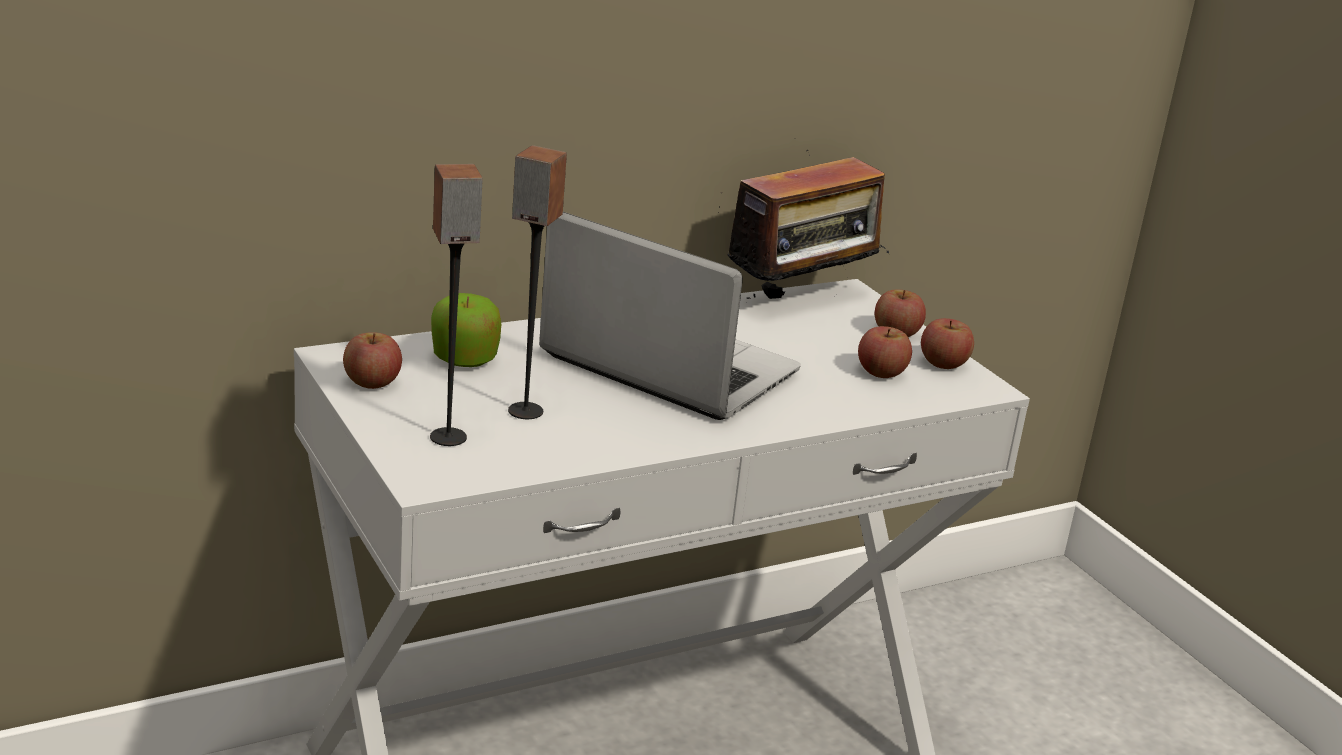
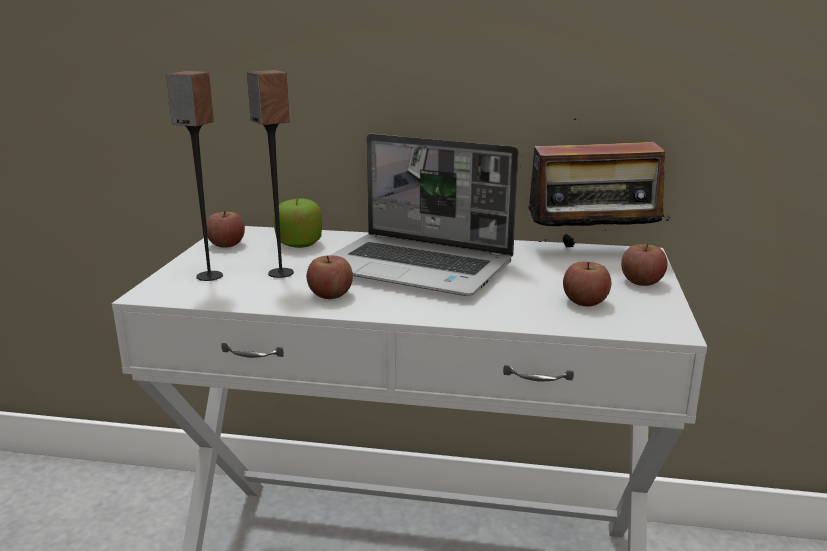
camera: 40 degrees right, 5 degrees down
(664, 365) = (418, 268): laptop -> laptop turned 135 degrees clockwise
(943, 363) = (654, 307): apple -> apple (330, 294)

